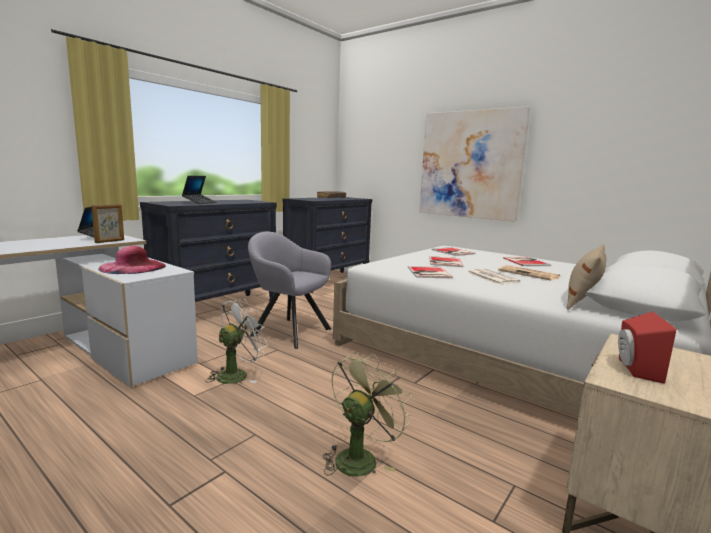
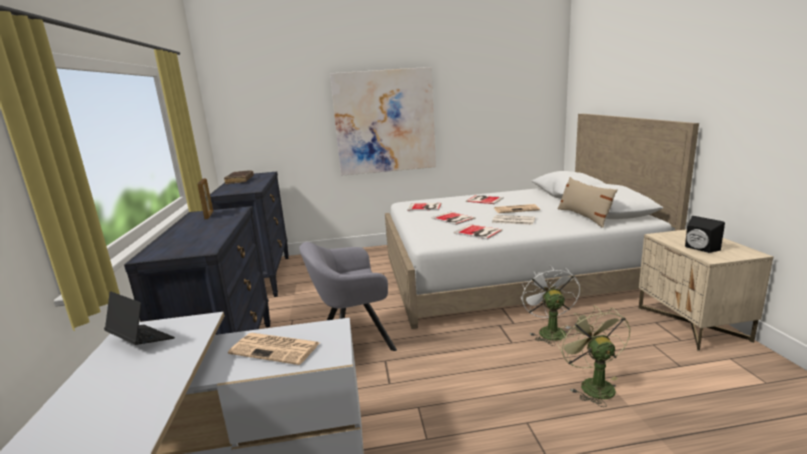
camera: 45 degrees left, 5 degrees up
(110, 241) = (193, 334): picture frame -> picture frame (209, 215)
(133, 267) = (276, 348): pink hat -> newspaper
(200, 202) = (199, 236): laptop -> none
(237, 374) = (411, 399): white fan -> white fan (548, 331)
(634, 369) = (699, 249): red speaker -> black speaker

